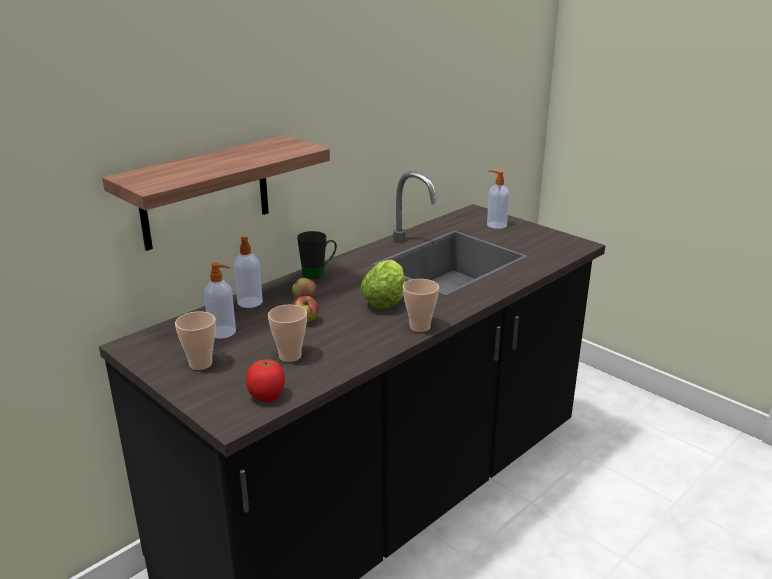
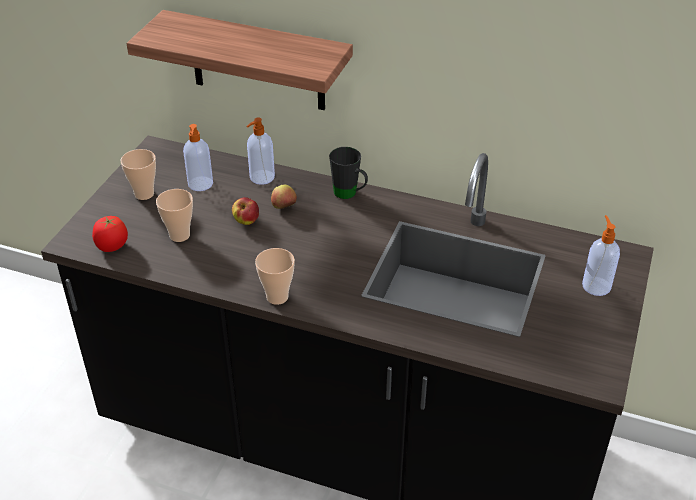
camera: 65 degrees right, 15 degrees up
(386, 299) = (322, 257): lettuce -> none

